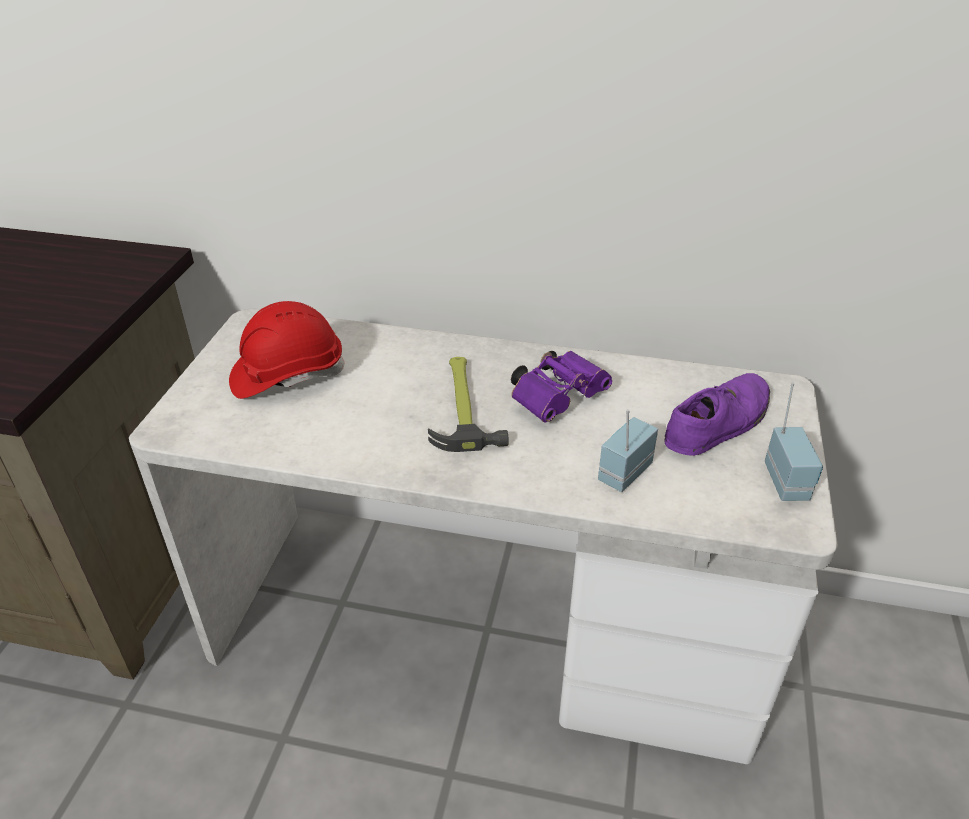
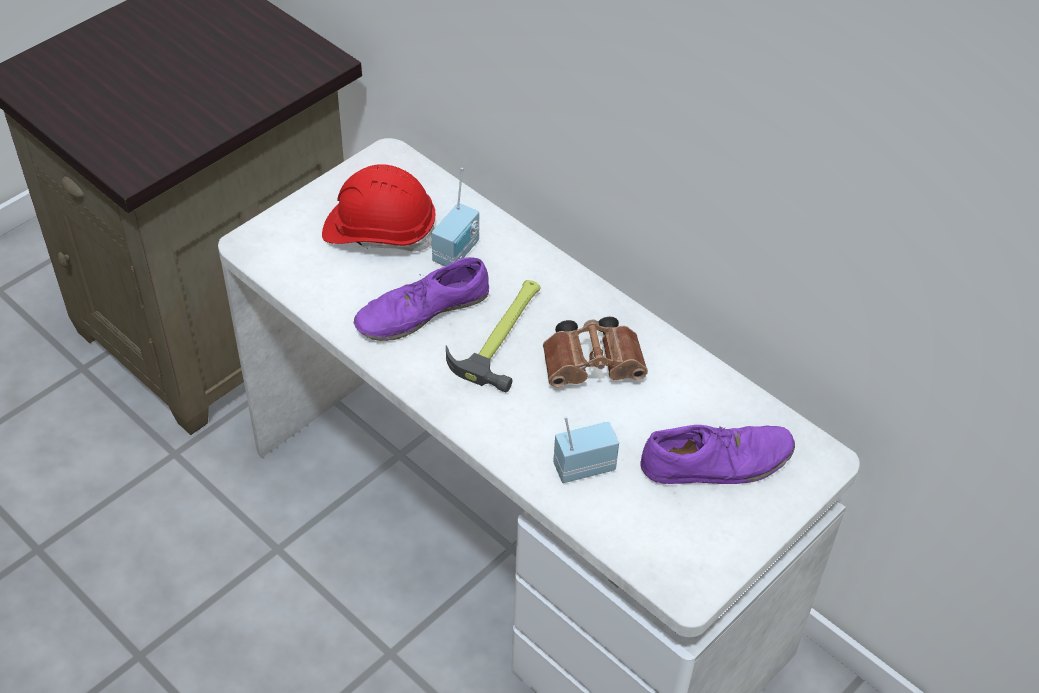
camera: 30 degrees right, 10 degrees up
(377, 417) = (422, 311): none -> purple shoe
(559, 397) = (595, 366): purple binoculars -> brown binoculars
(788, 482) = (721, 549): radio -> radio (458, 252)

